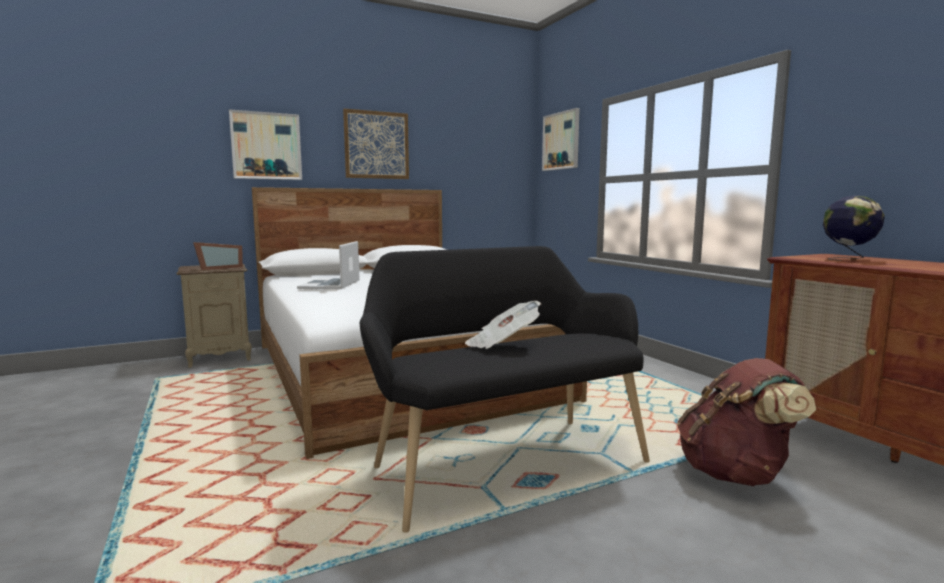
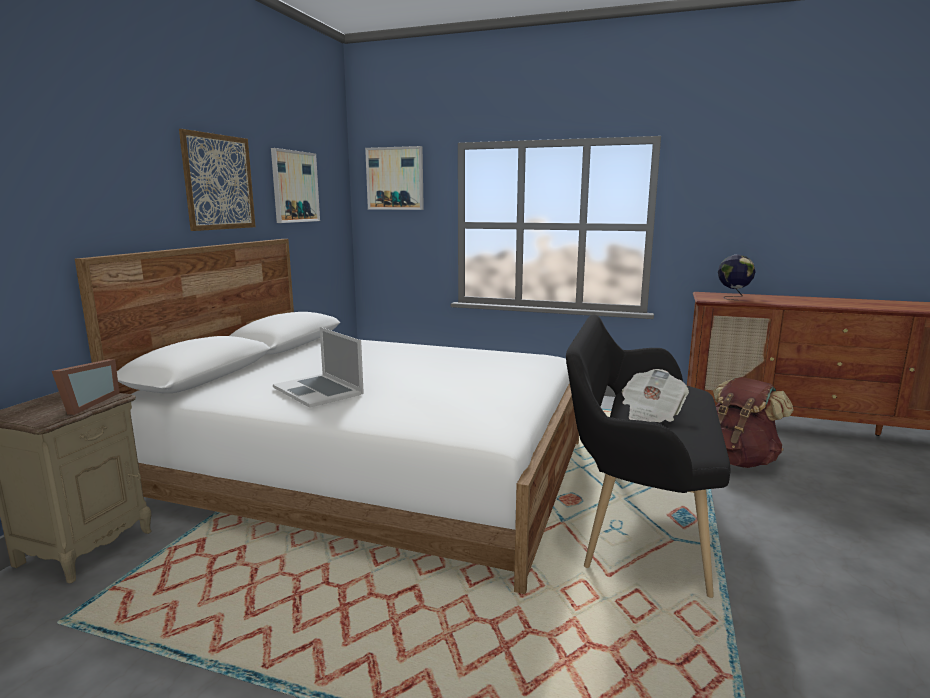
camera: 45 degrees left, 5 degrees up
(266, 146) = (86, 187): picture -> picture (295, 187)

